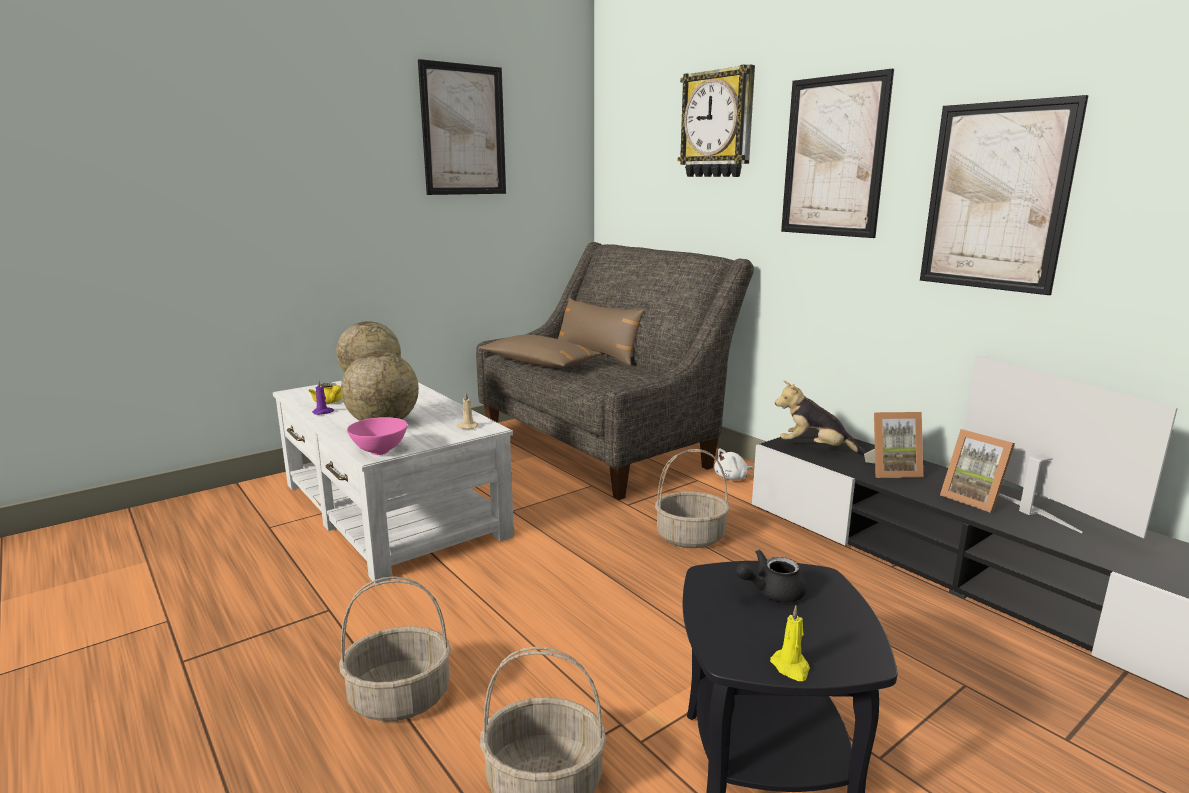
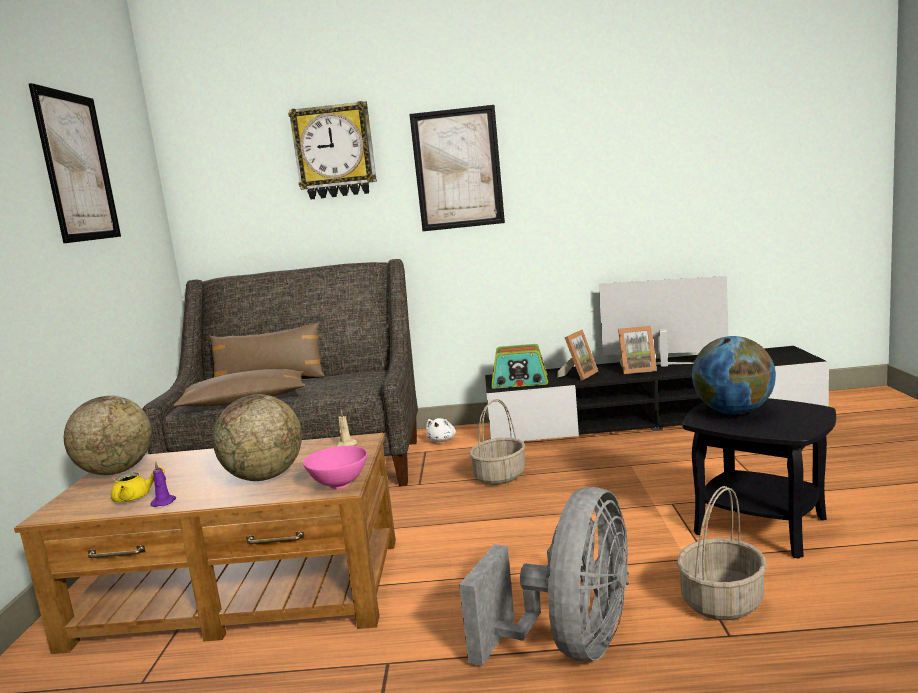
camera: 50 degrees left, 5 degrees down
(391, 510) = (241, 592): white coffee table -> brown coffee table
(401, 697) = (572, 644): basket -> grey fan
(771, 592) = (733, 412): black teapot -> globe
(791, 667) = (812, 423): yellow candle -> none
(815, 448) = (520, 382): plush toy -> radio
(996, 197) = (582, 183): picture -> none

